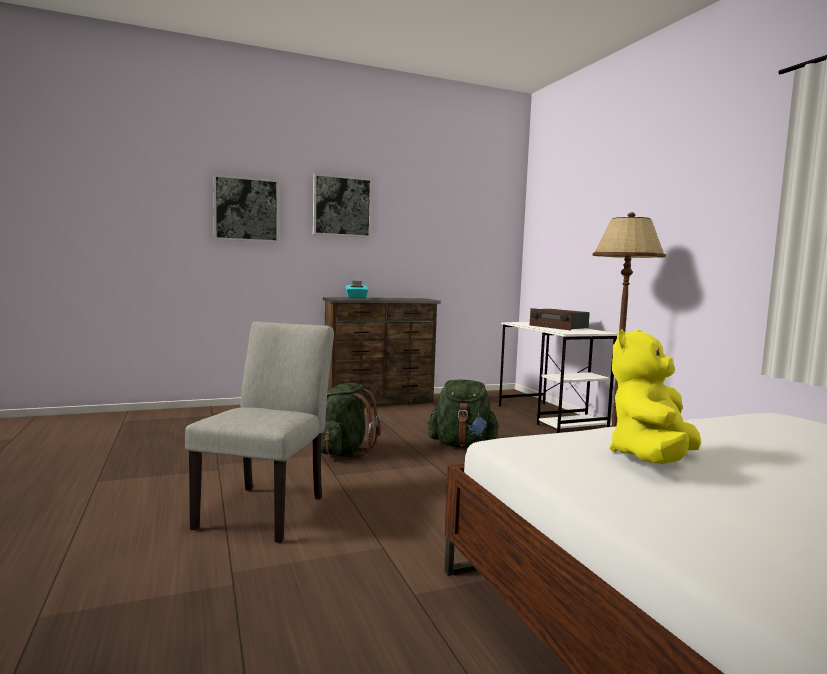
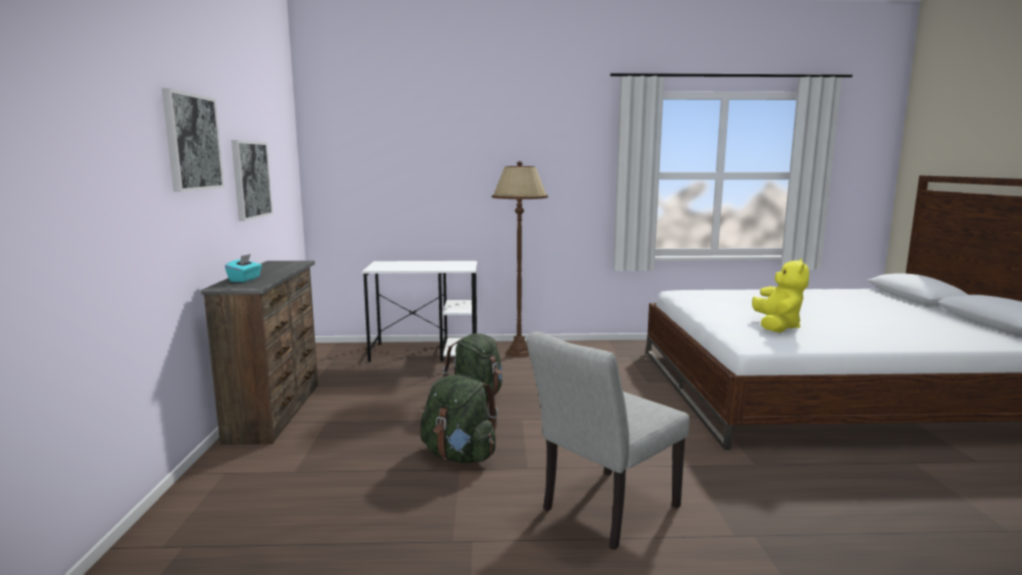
camera: 70 degrees left, 5 degrees up
(246, 209) = (100, 156): picture -> picture (250, 179)
(267, 508) = (603, 512): grey chair -> grey chair turned 75 degrees counterclockwise
(558, 327) = (422, 265): radio -> none
(651, 459) = (777, 327): yellow plush toy -> yellow plush toy turned 135 degrees counterclockwise

